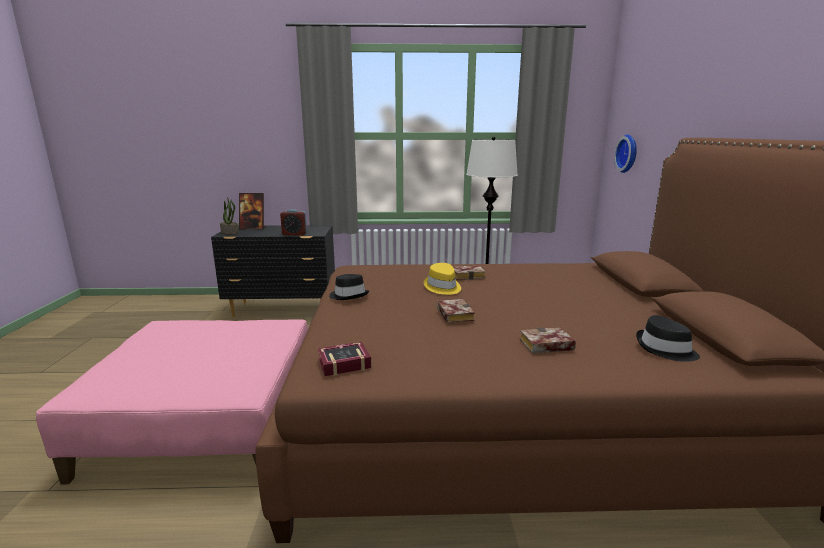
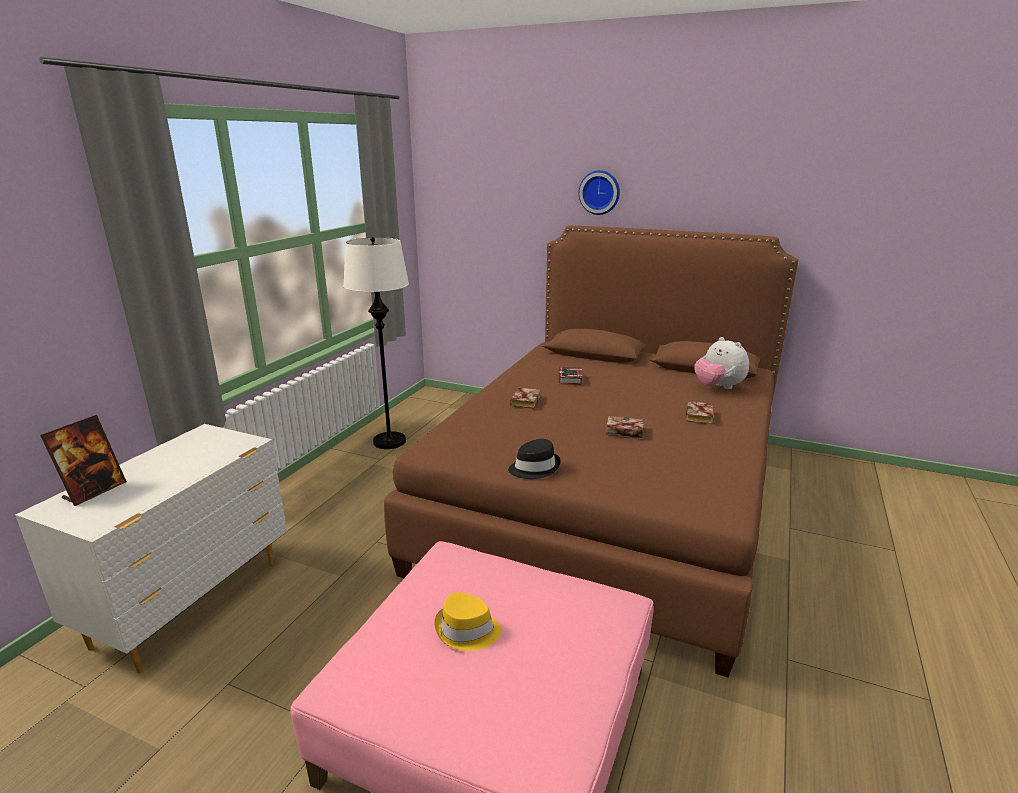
camera: 65 degrees left, 5 degrees up
(230, 232) = (94, 517): potted plant -> none
(283, 309) = (192, 602): black dresser -> white dresser
(294, 234) = (220, 459): alarm clock -> none
(341, 363) = (704, 498): book -> book (569, 380)
(442, 287) = (554, 418): yellow hat -> yellow hat (467, 630)
(628, 153) = (468, 236): wall clock -> wall clock (600, 192)
(665, 349) = (718, 387): black hat -> plush toy

